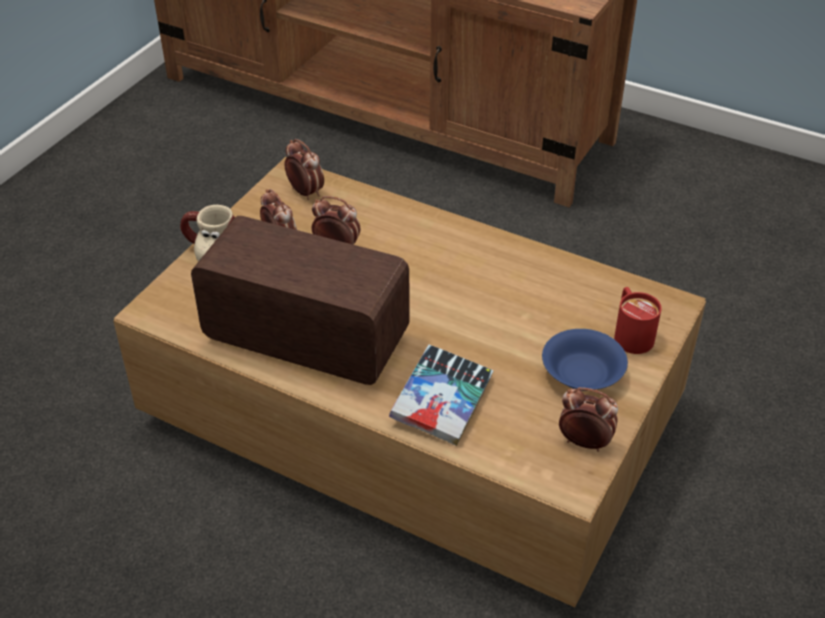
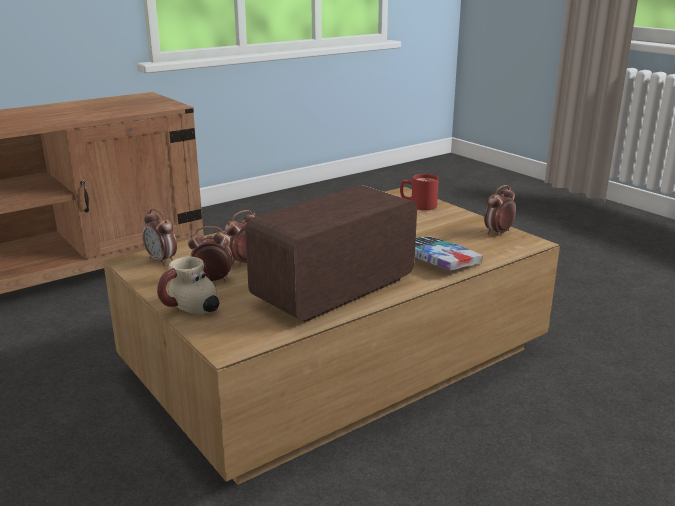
camera: 65 degrees left, 20 degrees down
(305, 192) = (162, 260): alarm clock -> alarm clock turned 120 degrees counterclockwise
(581, 375) = (442, 222): blue bowl -> none

